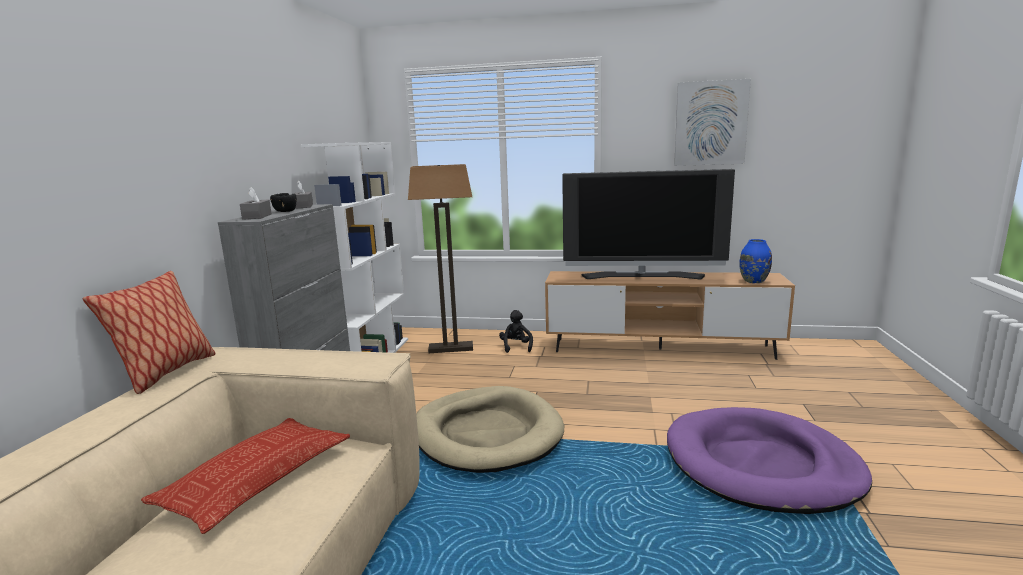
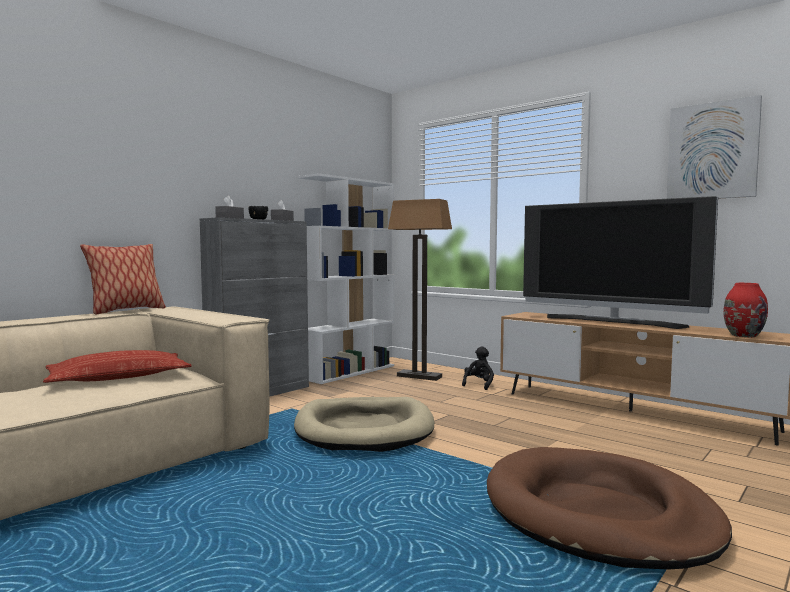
camera: 30 degrees right, 10 degrees down
(753, 281) = (743, 335): blue vase -> red vase
(761, 465) = (598, 514): purple dog bed -> brown dog bed

